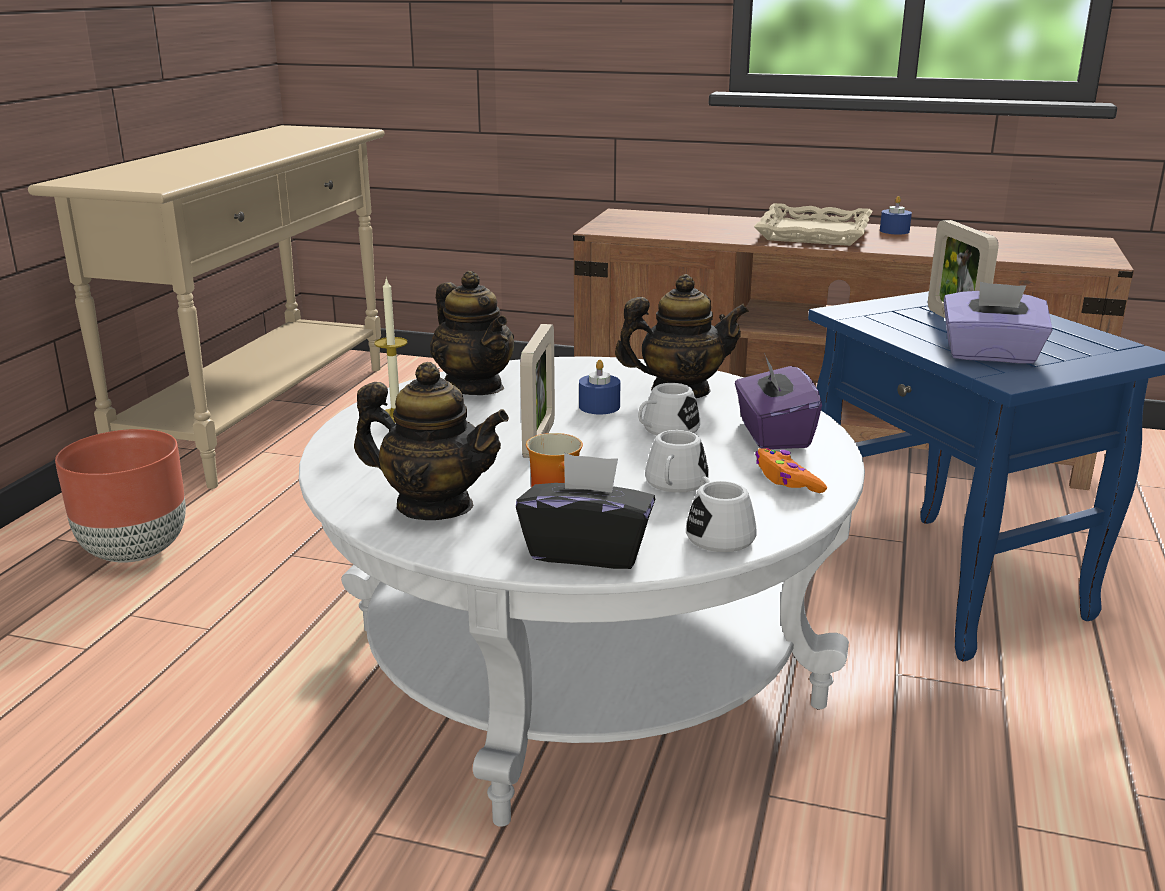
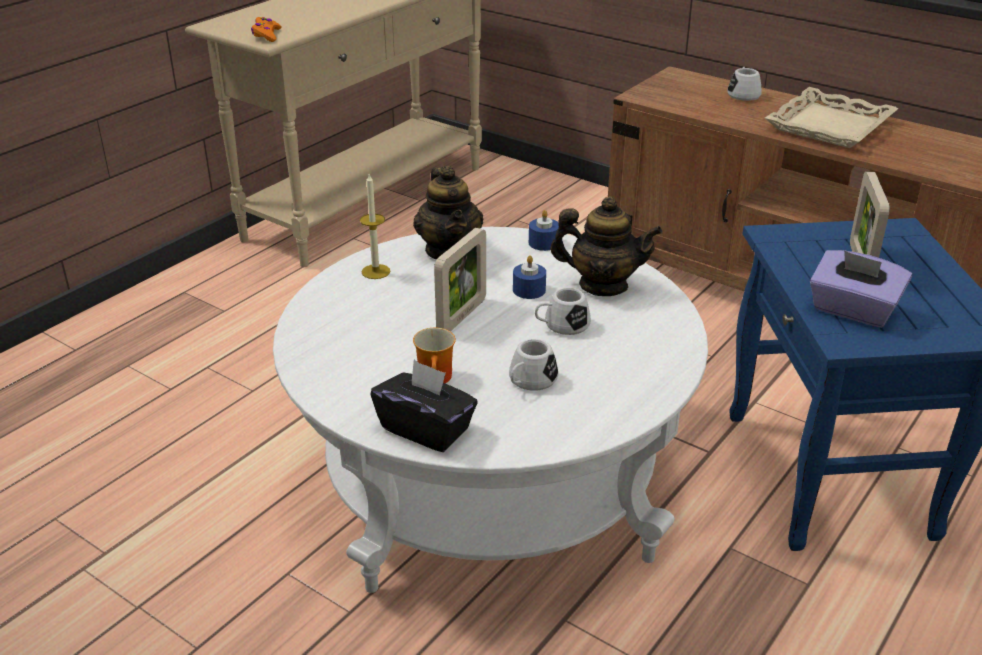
camera: 20 degrees right, 10 degrees up
(134, 552) = (229, 315): brown planter -> none
(434, 506) = (350, 365): teapot -> none
(716, 534) = (526, 434): white mug -> white mug (743, 94)
(773, 434) = (643, 345): purple tissue box -> none
(787, 480) = (618, 394): orange game controller -> orange game controller (266, 35)
(894, 231) = (911, 133): blue candle -> blue candle (543, 243)

